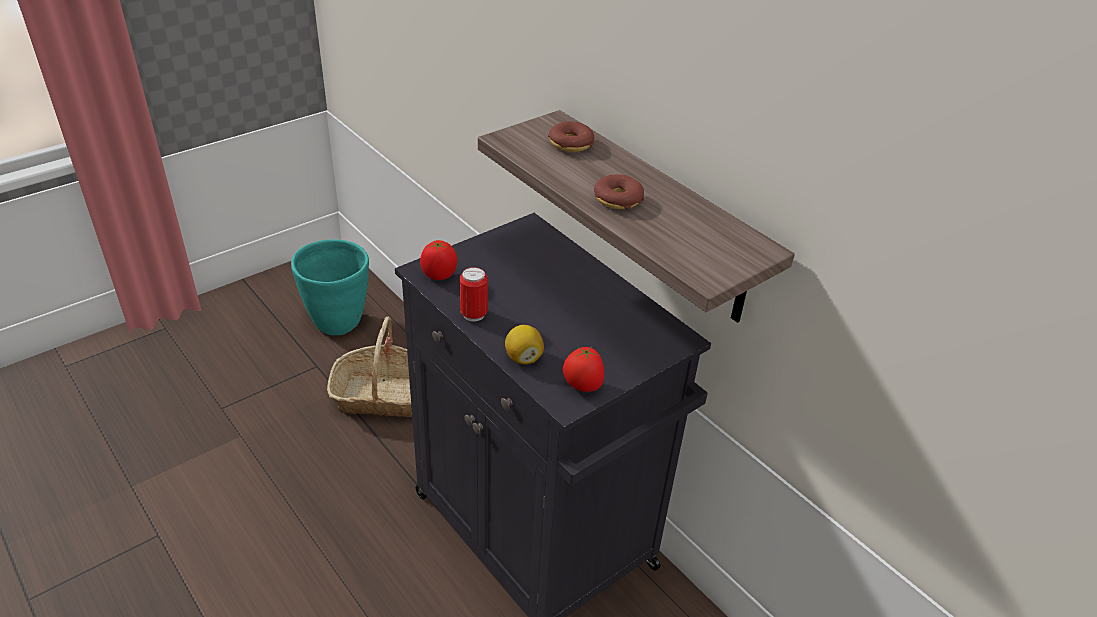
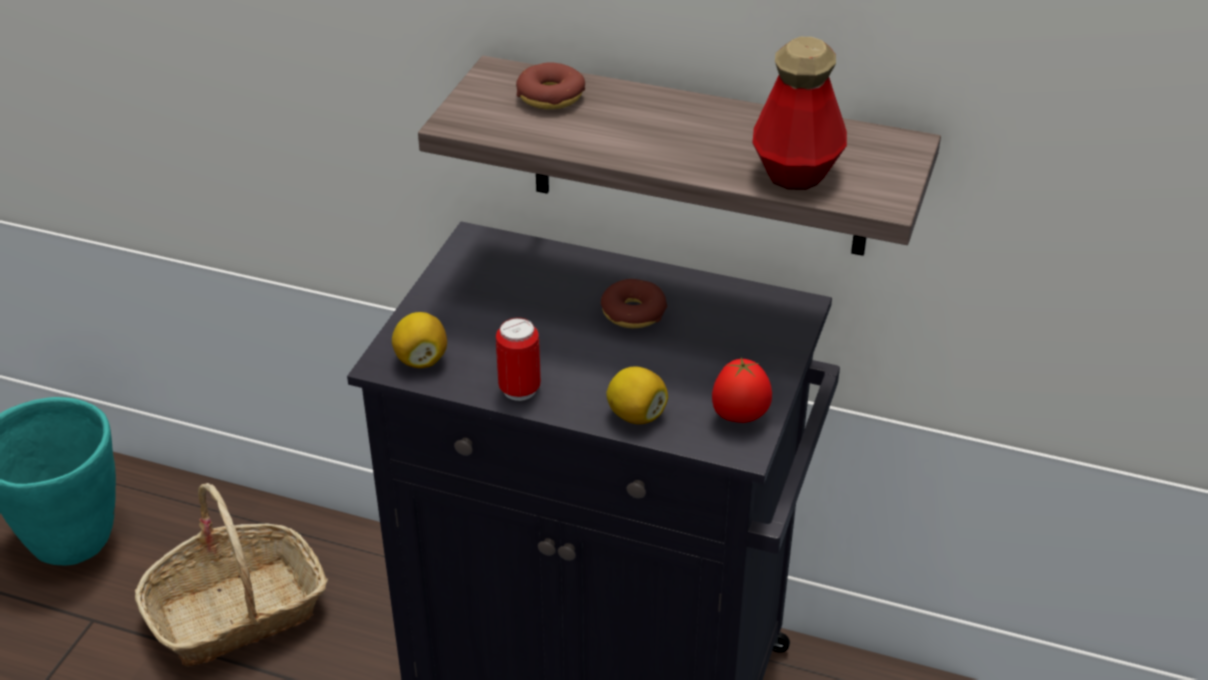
camera: 30 degrees left, 0 degrees up
(439, 275) = (421, 359): tomato -> lemon
(617, 199) = (686, 147): donut -> donut (633, 313)
(669, 238) = (796, 172): none -> bottle

